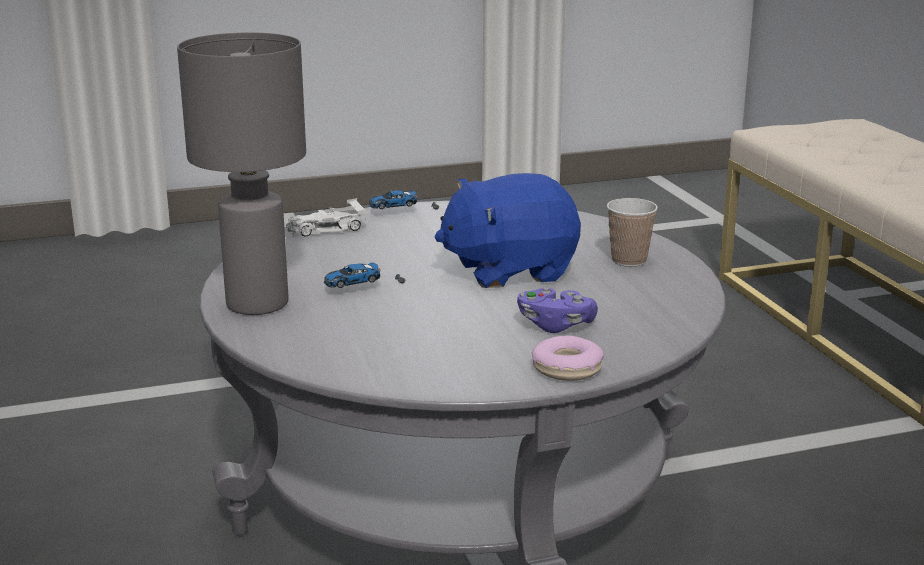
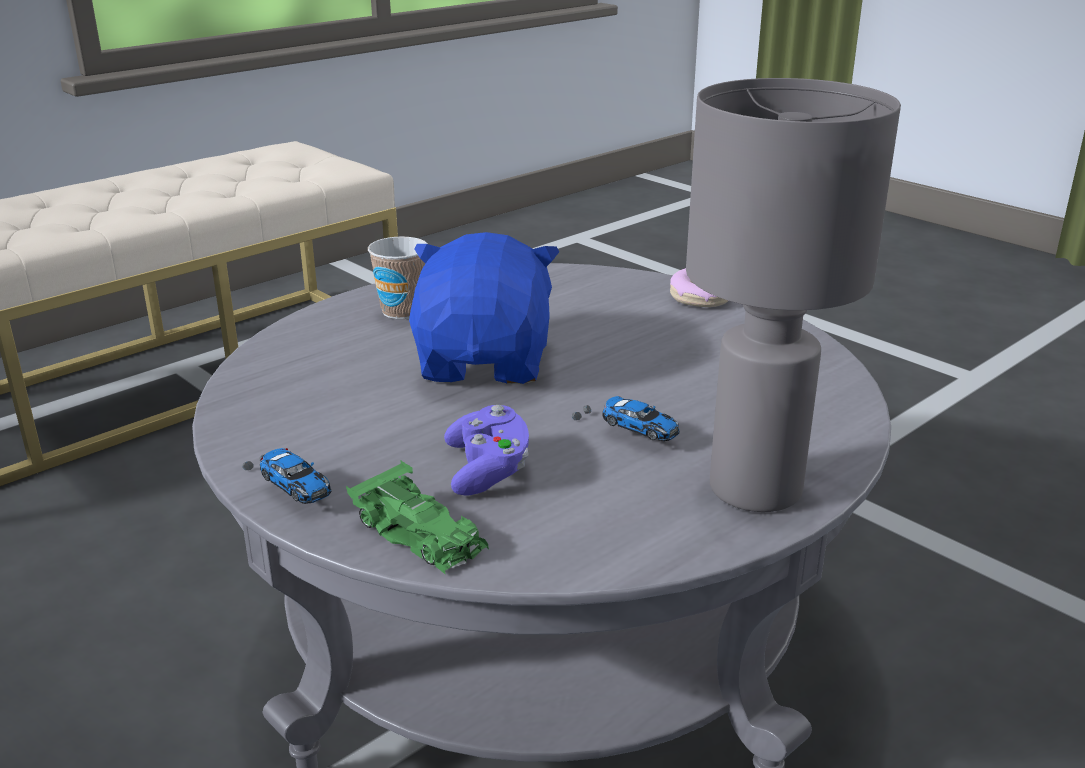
camera: 115 degrees left, 5 degrees up
(325, 229) = (421, 534): white toy car -> green toy car
(509, 270) = (486, 363): blue plush toy -> blue plush toy turned 135 degrees counterclockwise
(555, 325) = (614, 316): purple game controller -> purple game controller (488, 470)

